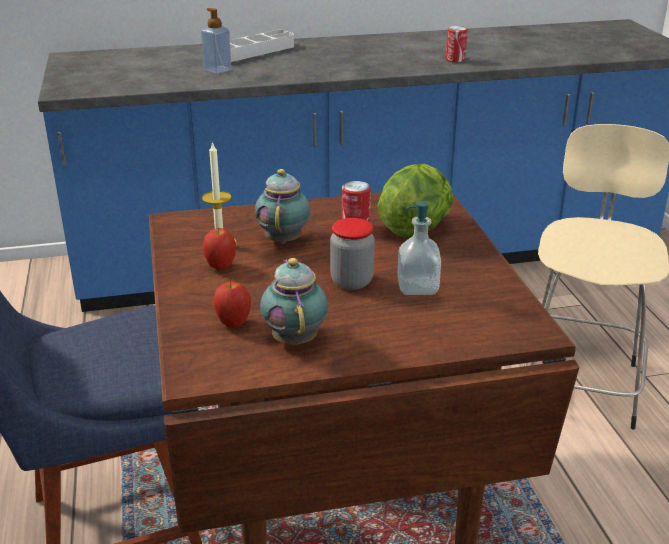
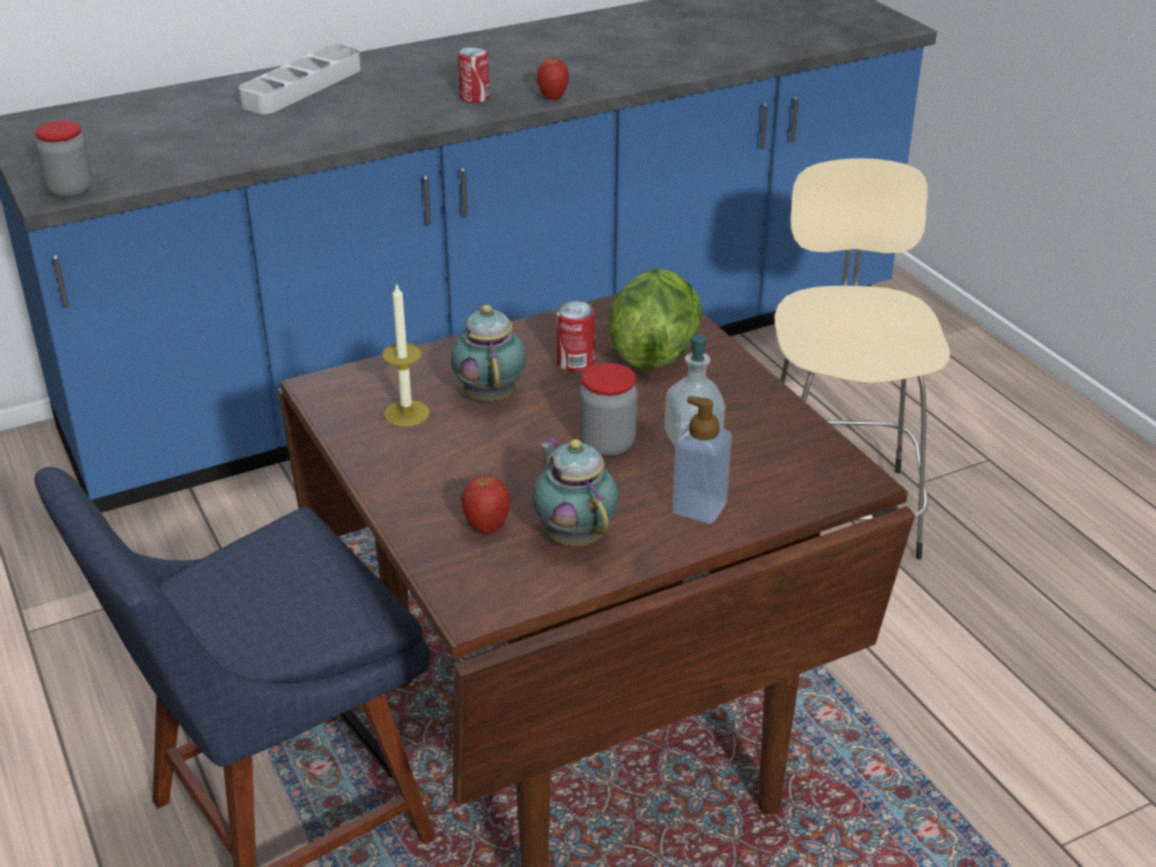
camera: 15 degrees left, 5 degrees up
(75, 91) = (70, 190): none -> jar
(217, 70) = (269, 127): soap dispenser -> soap dispenser (699, 508)
(220, 267) = (427, 449): apple -> apple (552, 97)
(455, 59) = (607, 72): can -> can (474, 97)

